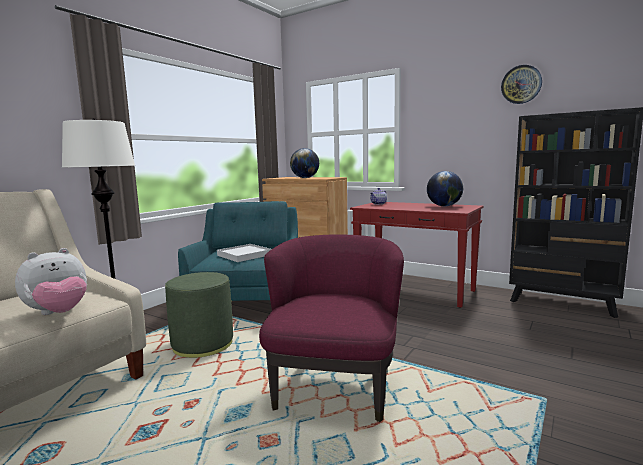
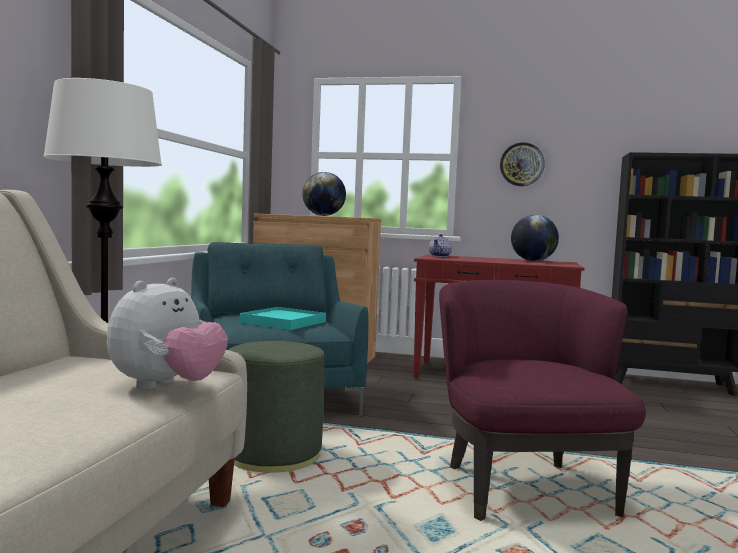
camera: 20 degrees left, 5 degrees down
(244, 255) = (283, 322): white tray -> turquoise tray
(521, 84) = (617, 116): wall clock -> wall clock (522, 164)

